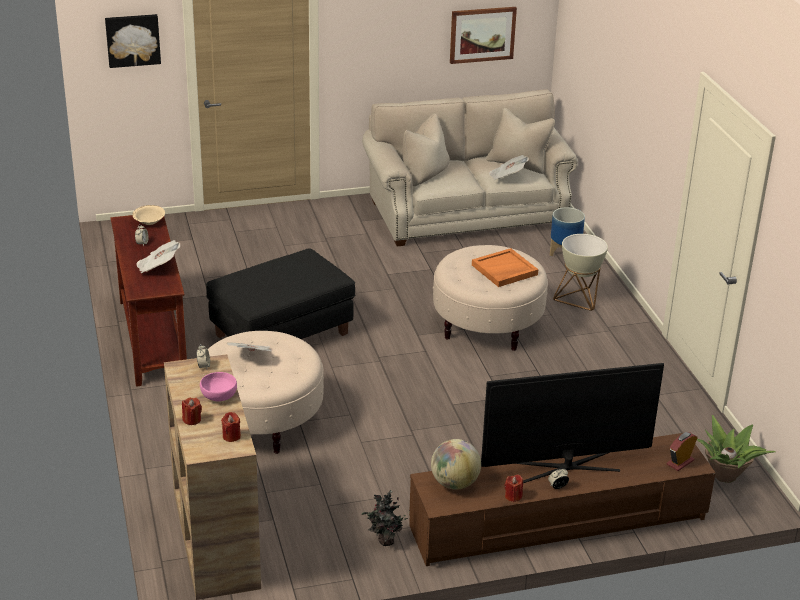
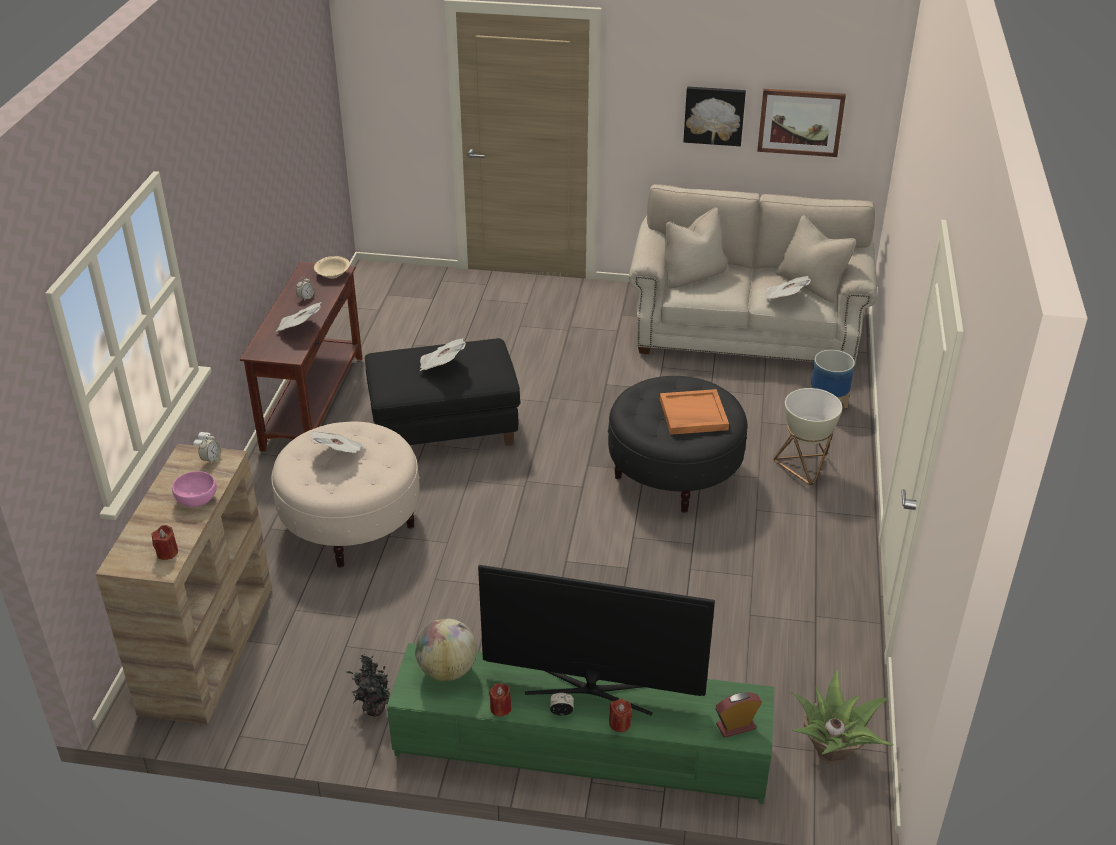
camera: 25 degrees right, 5 degrees up
(133, 40) = (392, 71): picture -> picture (714, 115)
(192, 420) = (146, 520): red candle -> red candle (620, 723)
(283, 276) = (441, 365): none -> newspaper
(488, 325) = (674, 473): beige ottoman -> black ottoman
(558, 524) = (579, 751): brown tv stand -> green tv stand

